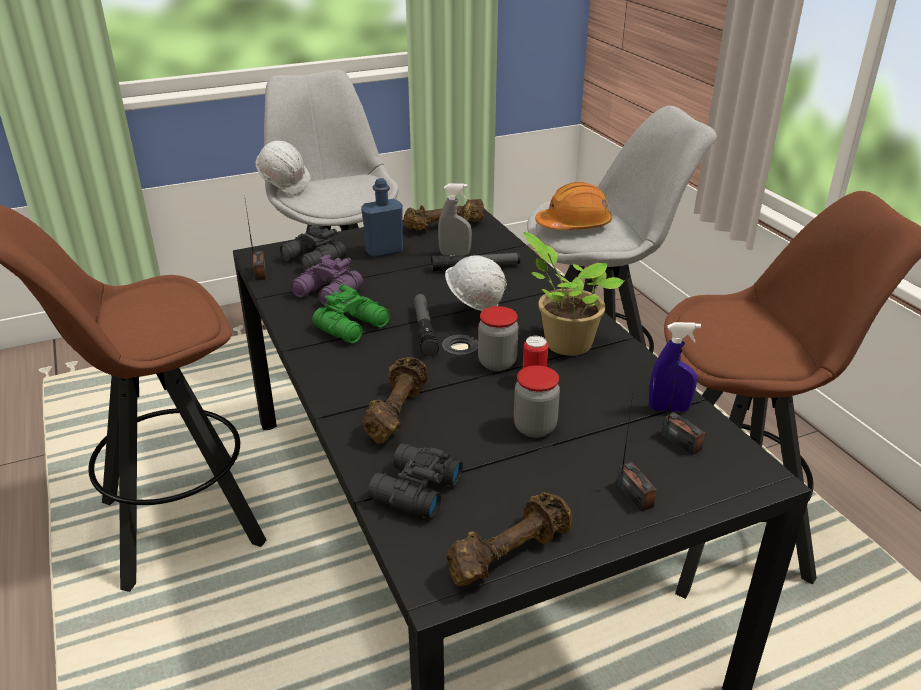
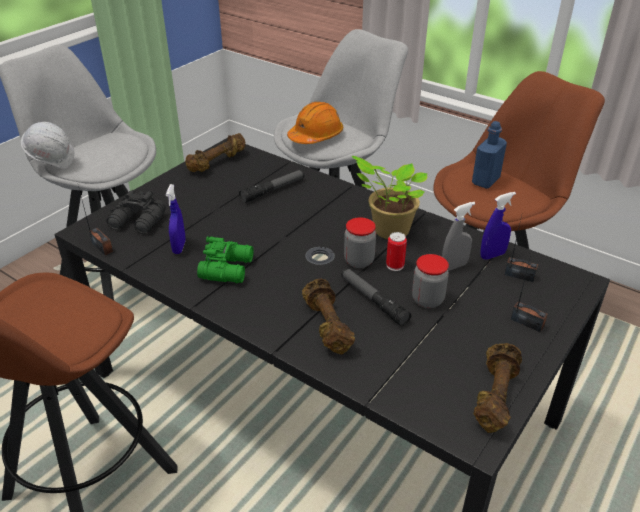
camera: 30 degrees left, 5 degrees up
(327, 293) = (179, 247): purple binoculars -> blue spray bottle
(384, 251) = (189, 197): blue bottle -> blue bottle (485, 181)
(413, 491) = (395, 379): black binoculars -> none
(424, 330) = (284, 253): flashlight -> flashlight (373, 301)
(455, 254) = (247, 183): grey spray bottle -> grey spray bottle (454, 266)
(475, 314) = (308, 228): white hard hat -> none

